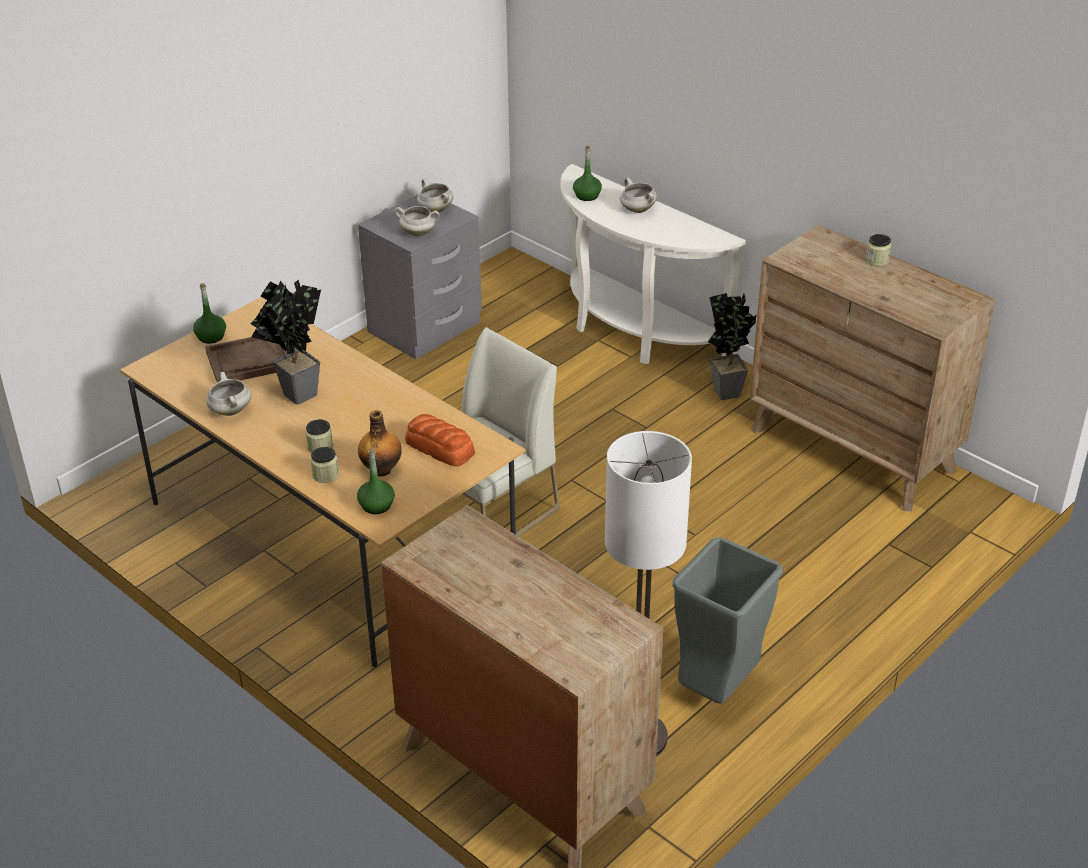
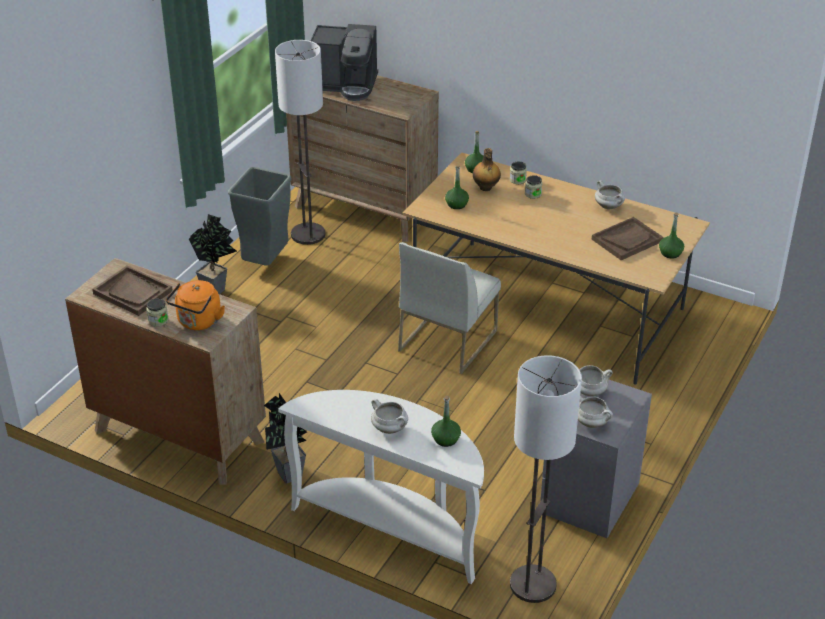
camera: 165 degrees right, 0 degrees up
(294, 395) = (575, 222): potted plant -> potted plant (217, 290)
(440, 448) = (456, 204): bread -> green bottle
(519, 276) = (532, 584): none -> floor lamp
(543, 607) = (346, 85): none -> coffee machine
(830, 252) = (198, 322): none -> orange kettle
(911, 294) = (133, 292): none -> brown tray

